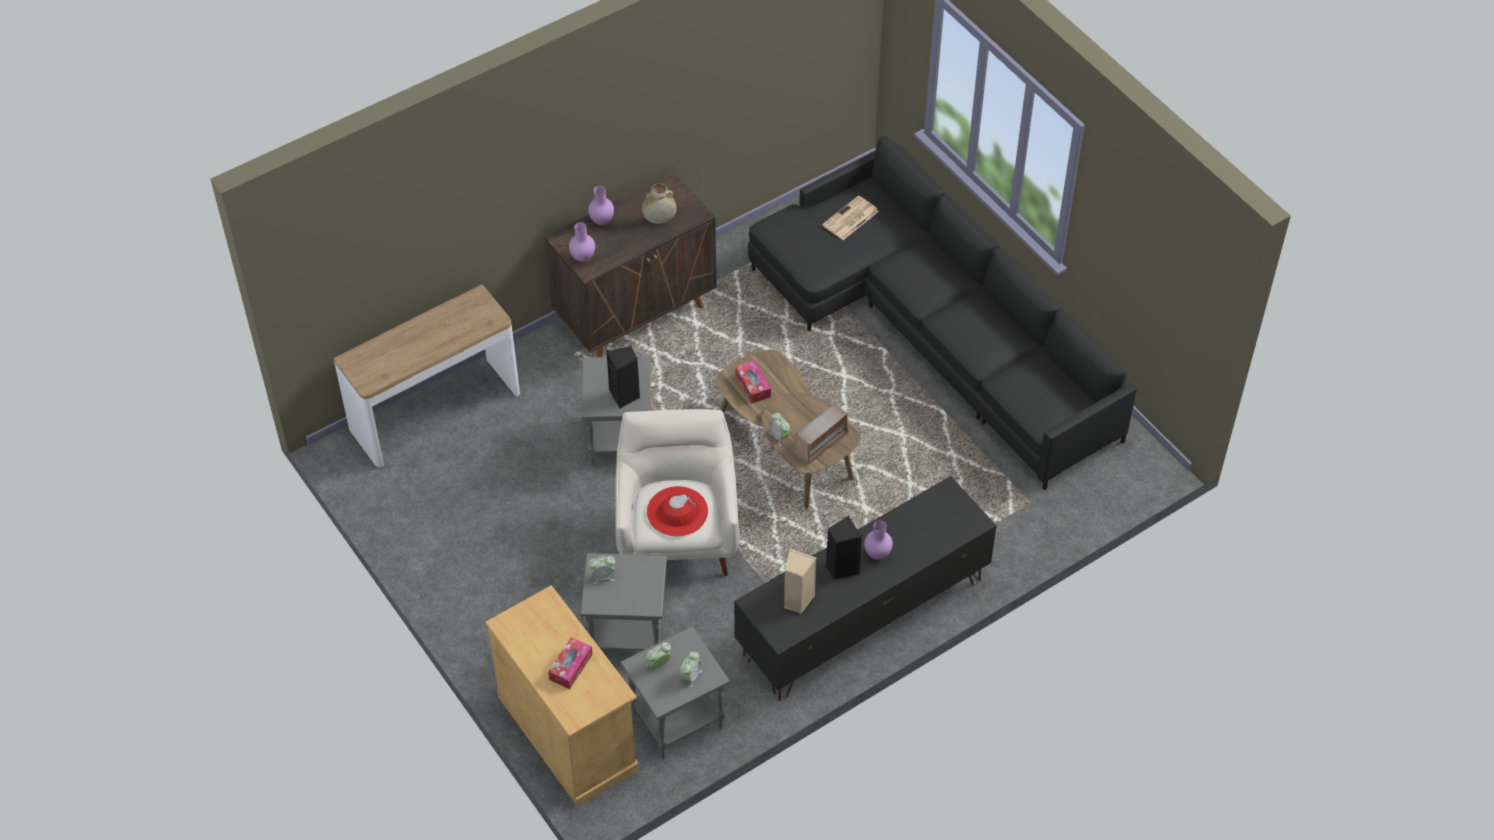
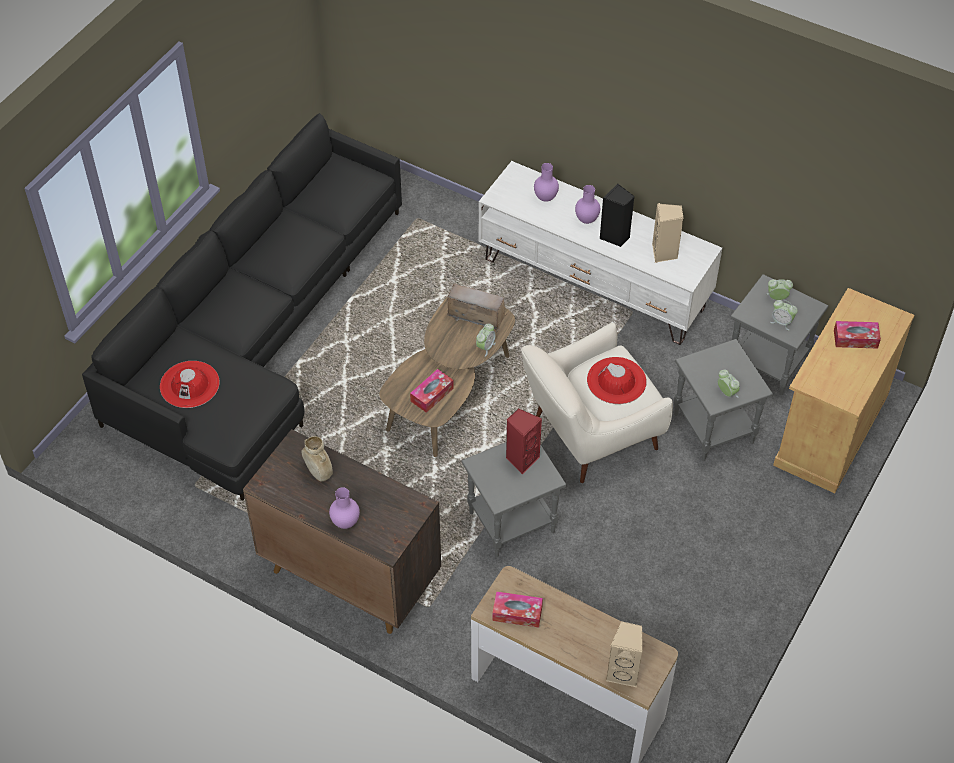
camera: 115 degrees left, 0 degrees up
(370, 355) = (623, 672): none -> beige speaker
(464, 311) = (517, 613): none -> tissue box
(583, 257) = (404, 517): purple vase -> purple vase (545, 198)
(625, 396) = (521, 459): black speaker -> red speaker
(850, 219) = (189, 384): newspaper -> red hat
(862, 618) = (594, 284): black tv stand -> white tv stand

